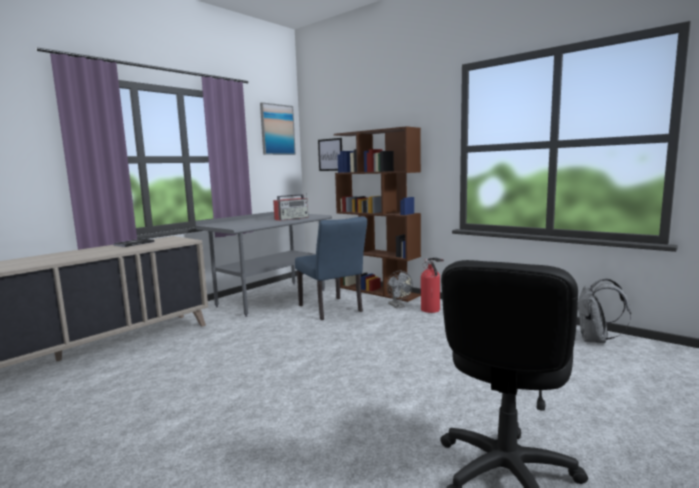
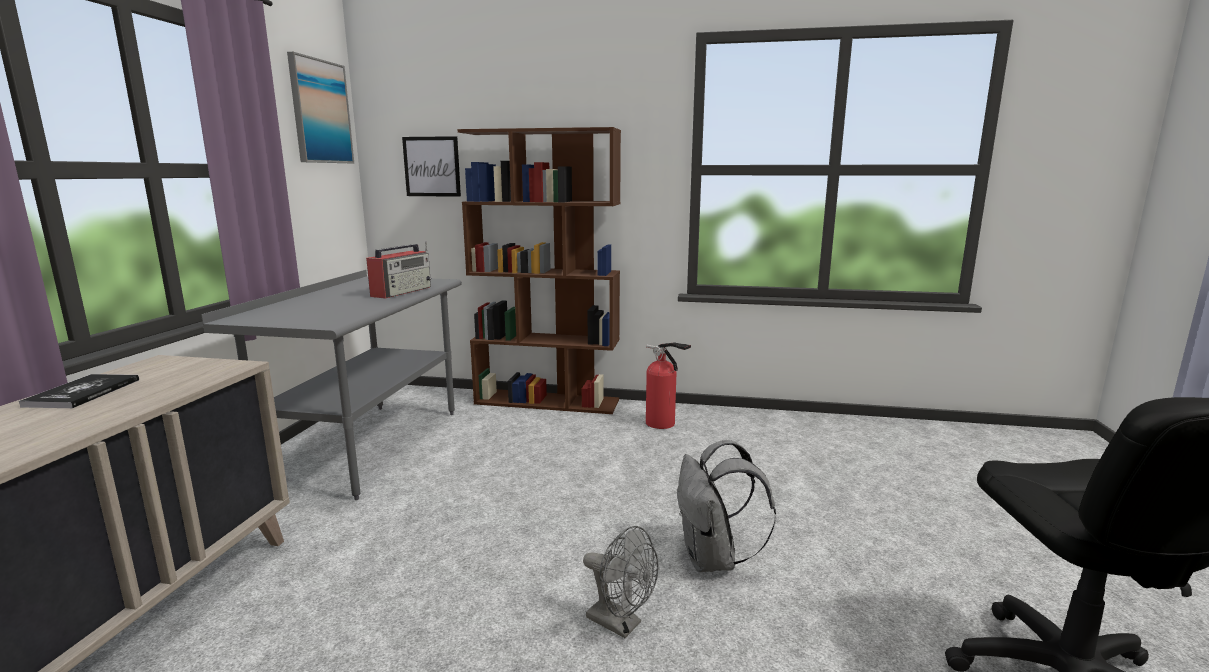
camera: 30 degrees left, 5 degrees up
(332, 310) = (511, 452): blue chair -> none
(398, 306) = (608, 425): grey fan -> grey fan (621, 624)
(596, 340) = (897, 434): grey backpack -> grey backpack (713, 560)

